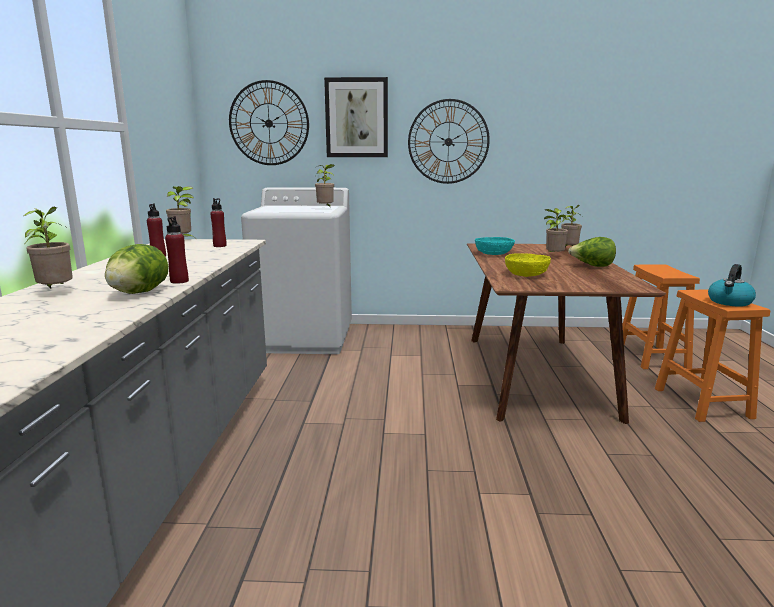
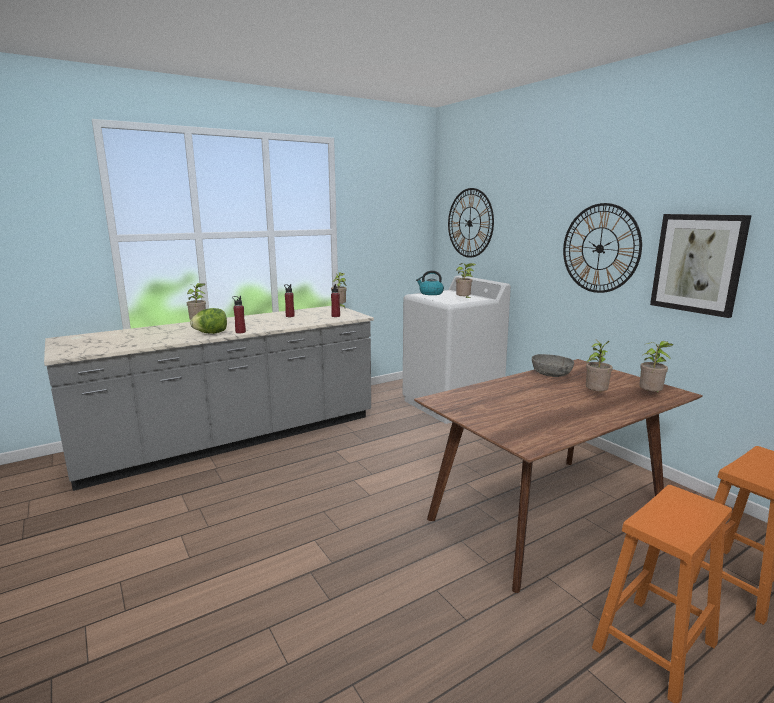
camera: 55 degrees right, 0 degrees up
(356, 118) = (526, 221): picture -> picture (698, 263)
(494, 254) = (551, 374): turquoise bowl -> grey bowl
(526, 274) = (490, 398): yellow bowl -> none
(592, 266) = (587, 415): lettuce -> none
(729, 302) = (670, 521): kettle -> kettle (430, 293)

